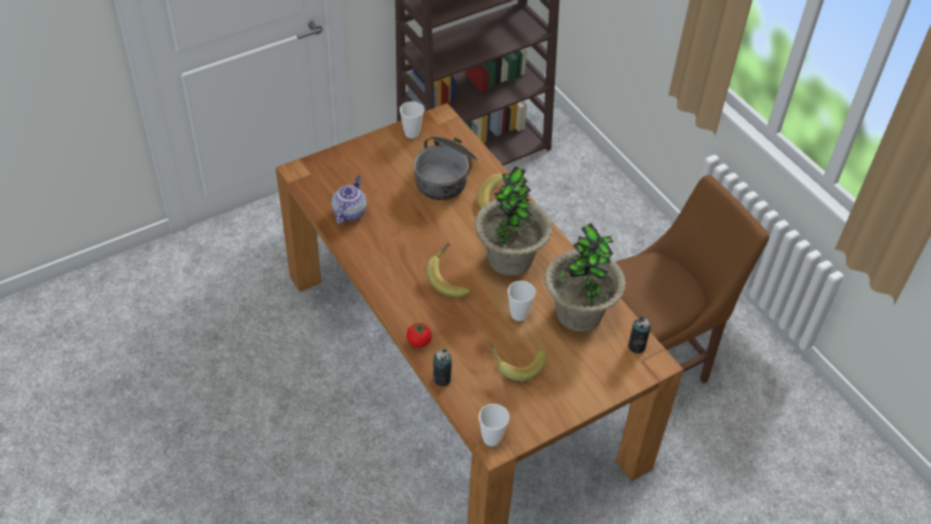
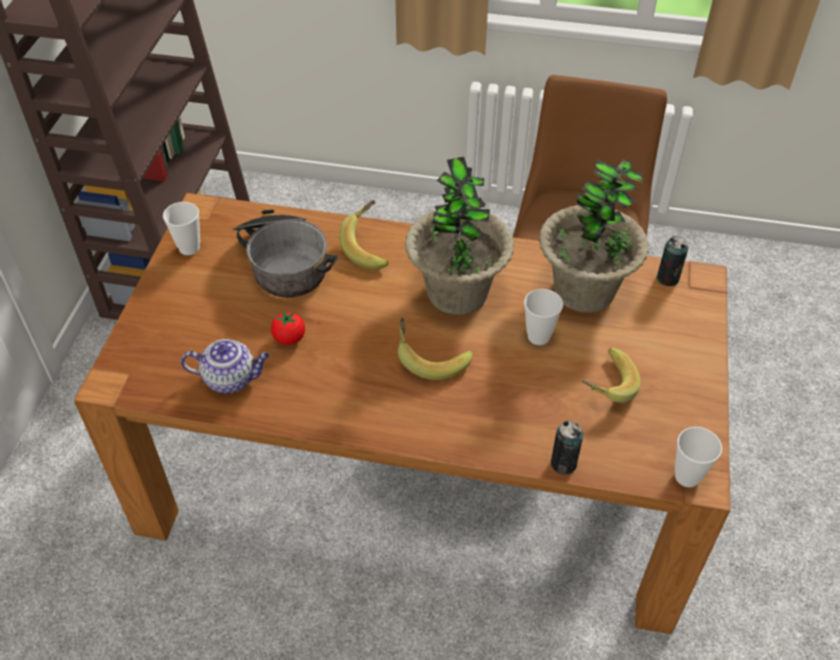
camera: 45 degrees left, 0 degrees up
(349, 212) = (231, 379): teapot -> teapot turned 120 degrees clockwise
(419, 342) = (490, 448): tomato -> tomato (289, 338)

